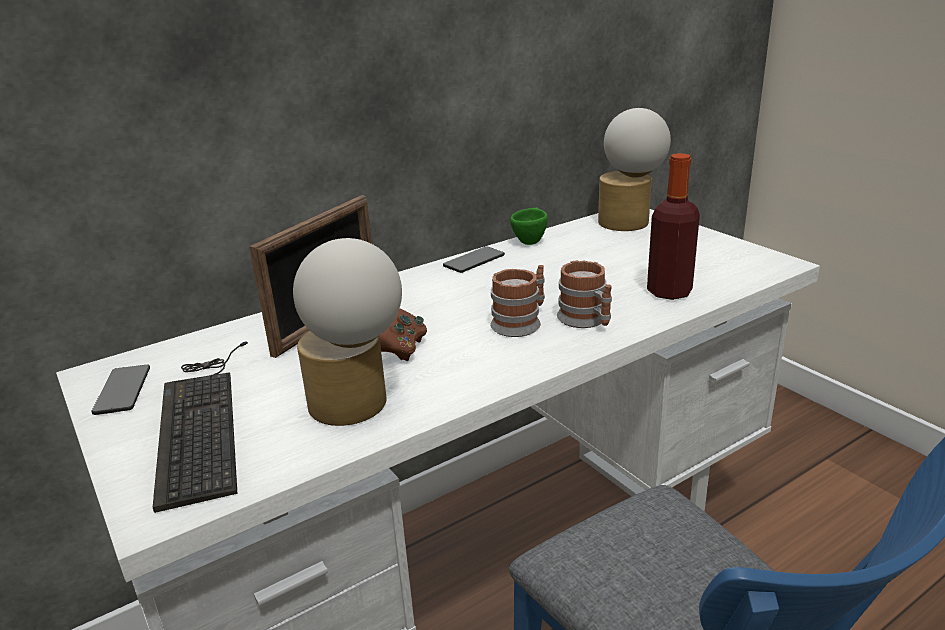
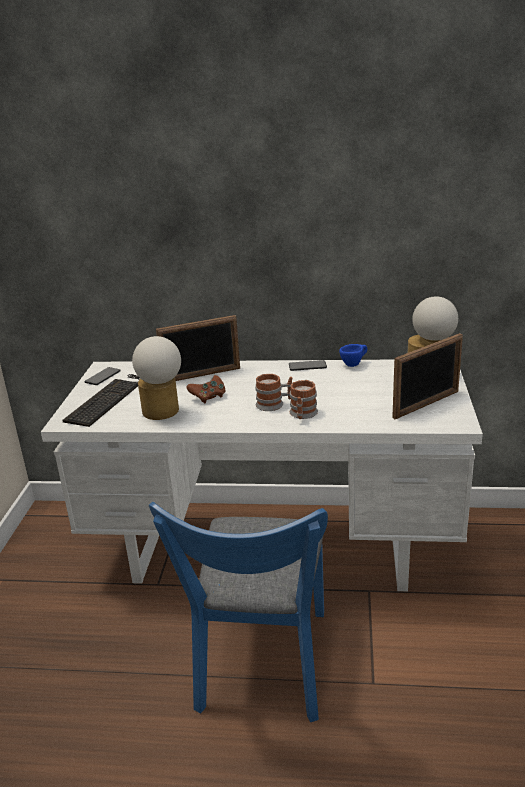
camera: 40 degrees right, 0 degrees up
(530, 240) = (354, 364): green cup -> blue cup
(669, 292) = (368, 416): bottle -> none
(704, 256) = (426, 404): none -> picture frame

